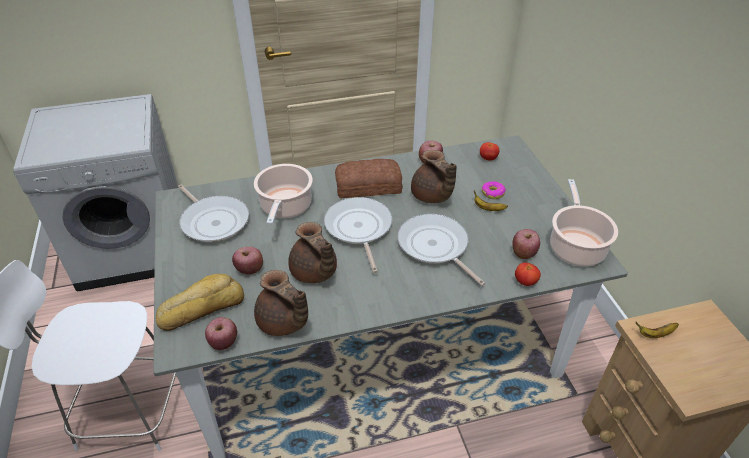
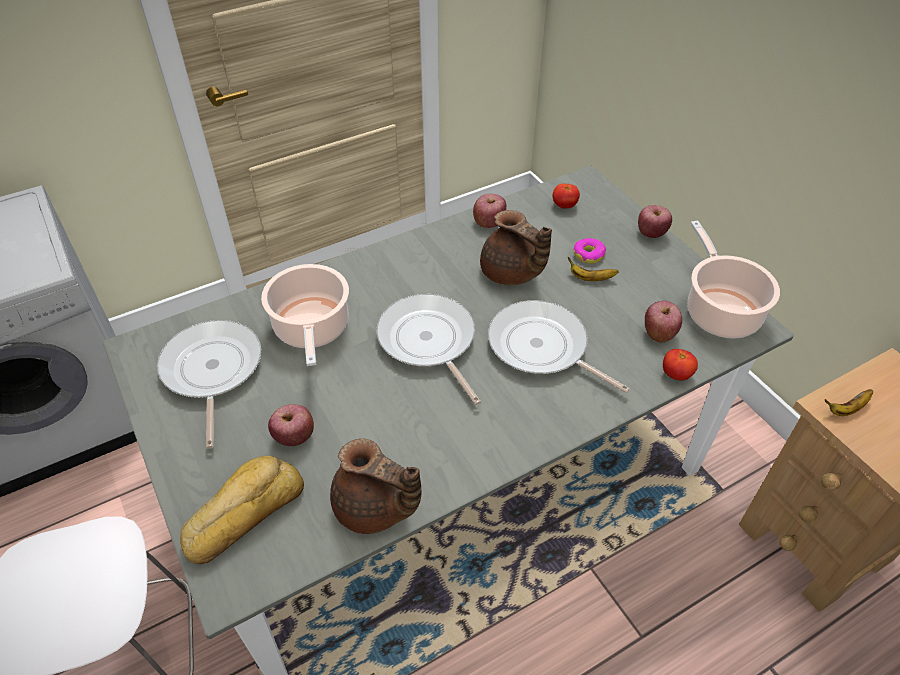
camera: 15 degrees left, 5 degrees up
(213, 221) = (212, 371): frying pan -> frying pan turned 135 degrees counterclockwise
(224, 343) = (297, 561): apple -> apple (651, 233)
(314, 273) = (390, 422): brown teapot -> none
(367, 185) = (416, 273): bread -> none

